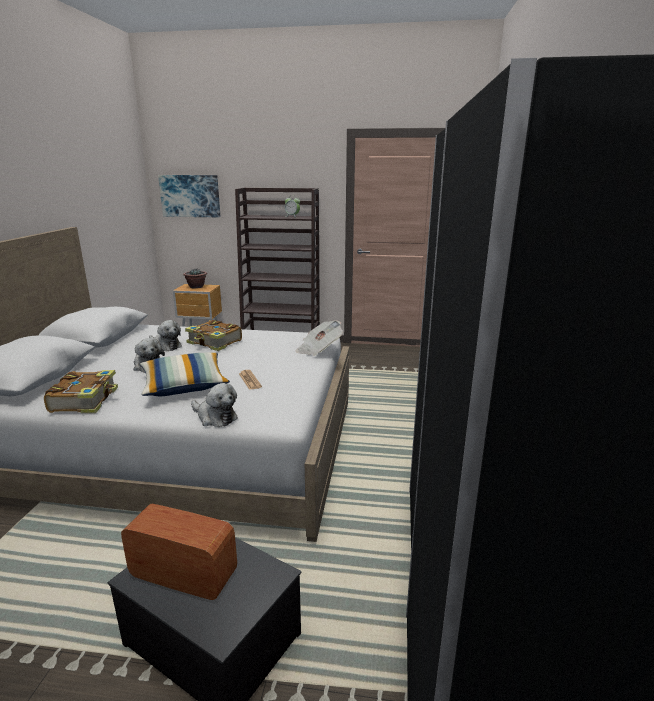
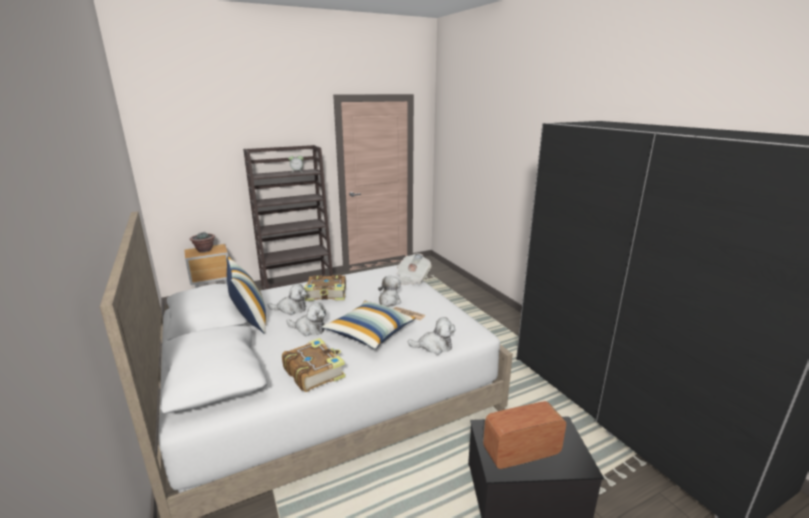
camera: 35 degrees left, 0 degrees up
(122, 346) = (250, 320): none -> pillow
(190, 196) = (184, 160): picture -> none
(253, 364) = (388, 302): none -> plush toy

